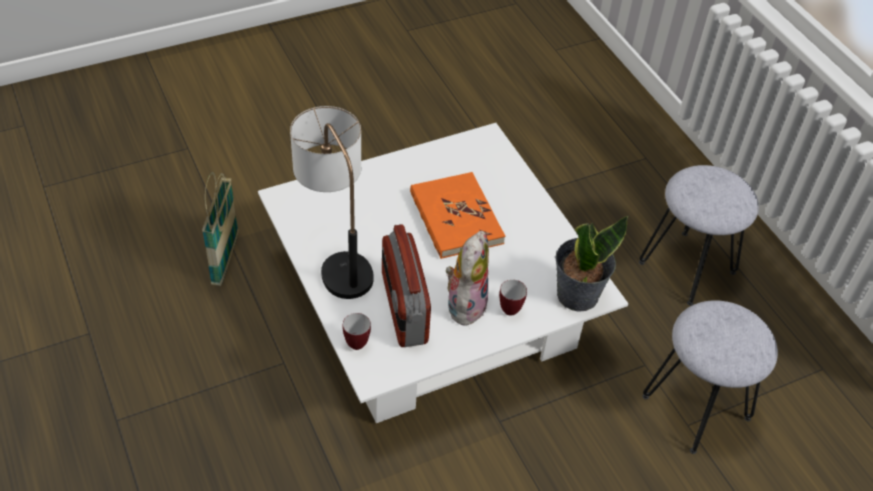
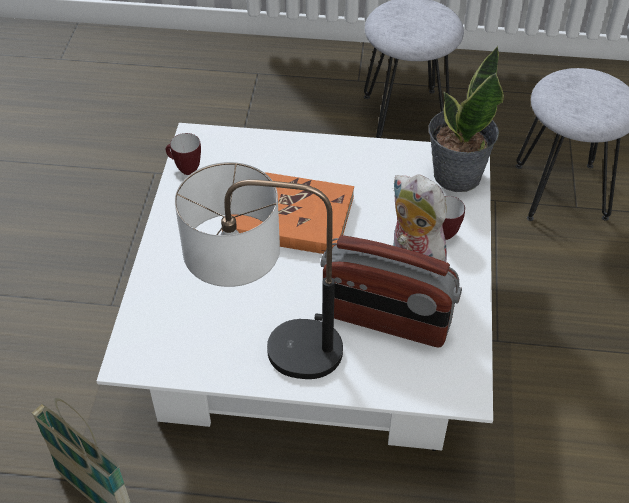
camera: 55 degrees left, 0 degrees up
(356, 341) = (405, 385): mug -> mug (184, 169)

